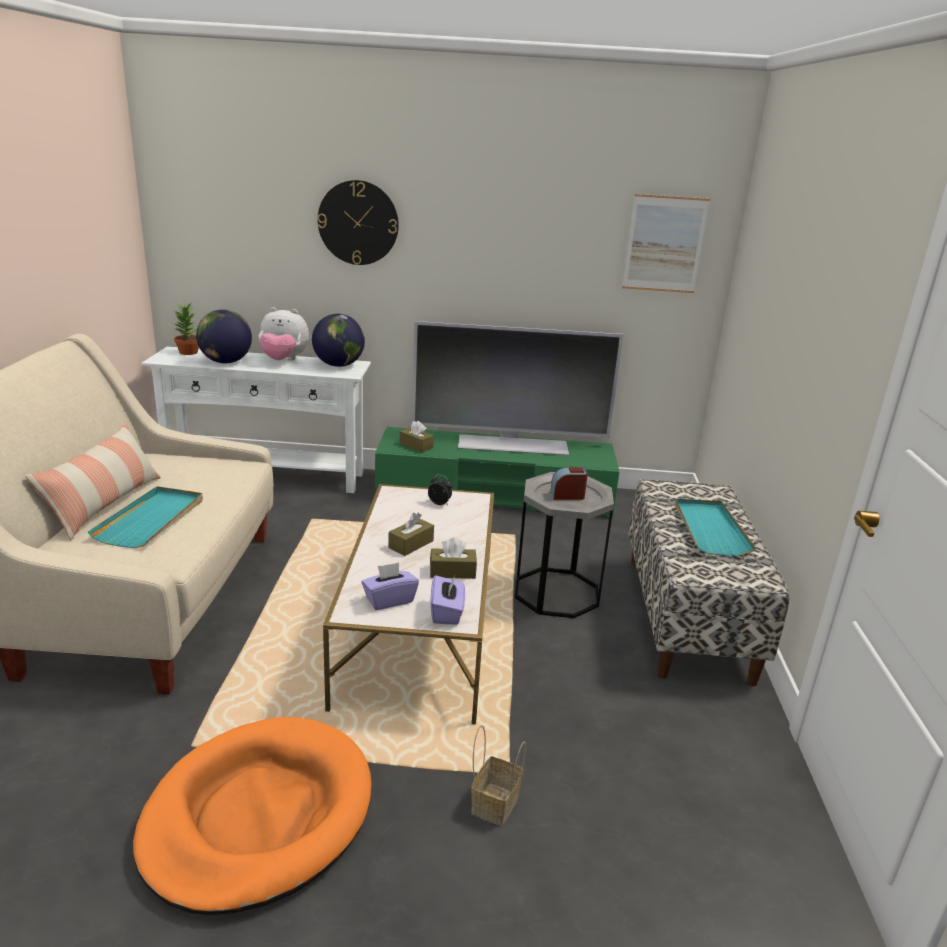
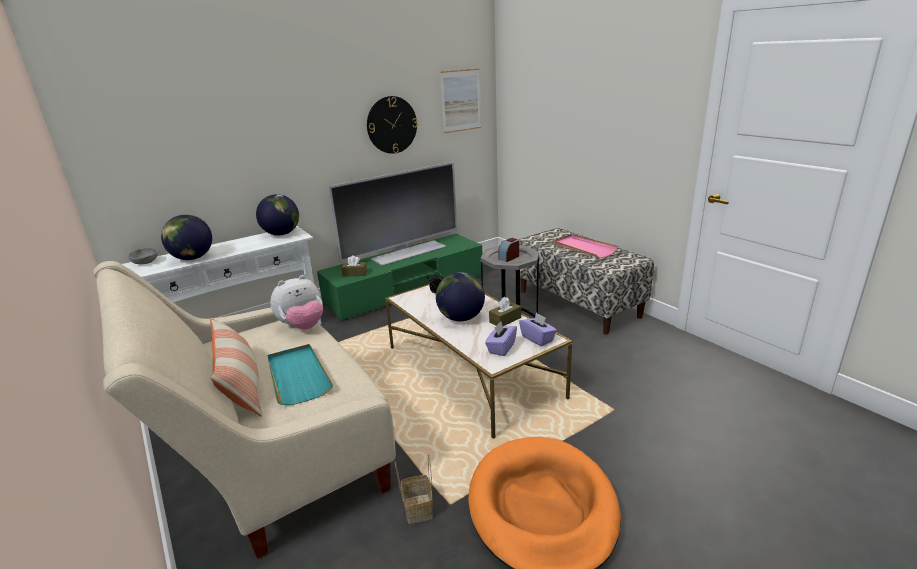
camera: 35 degrees left, 0 degrees up
(189, 352) = (146, 262): potted plant -> grey bowl
(283, 360) = (235, 244): plush toy -> plush toy (302, 326)
(358, 223) = (265, 122): wall clock -> wall clock (392, 125)
(411, 544) = (461, 318): brown tissue box -> globe
(495, 802) = (627, 424): basket -> basket (417, 507)
(710, 529) = (583, 248): turquoise tray -> pink tray

